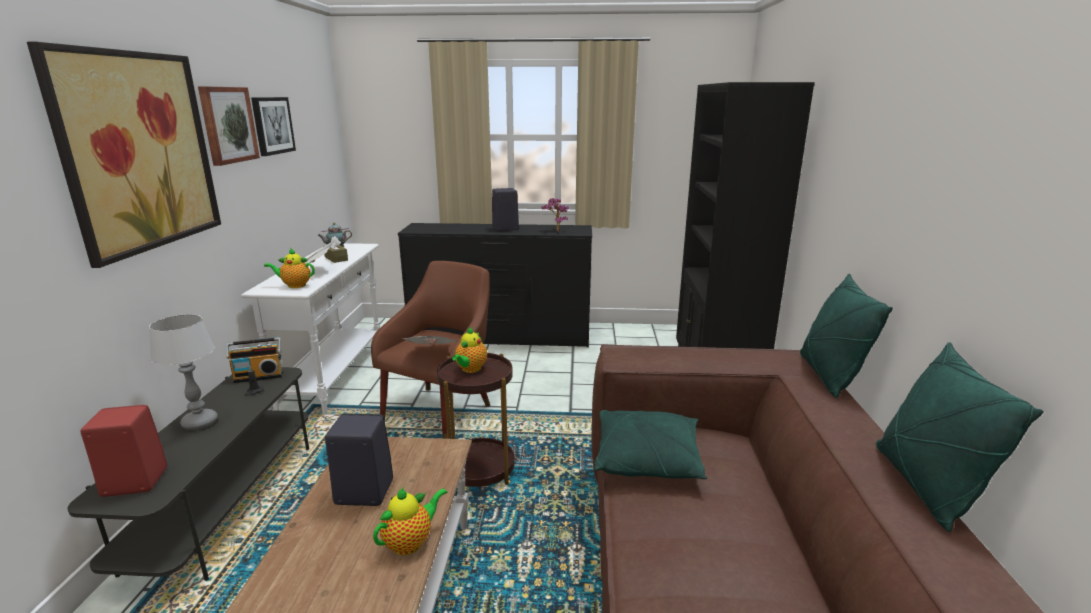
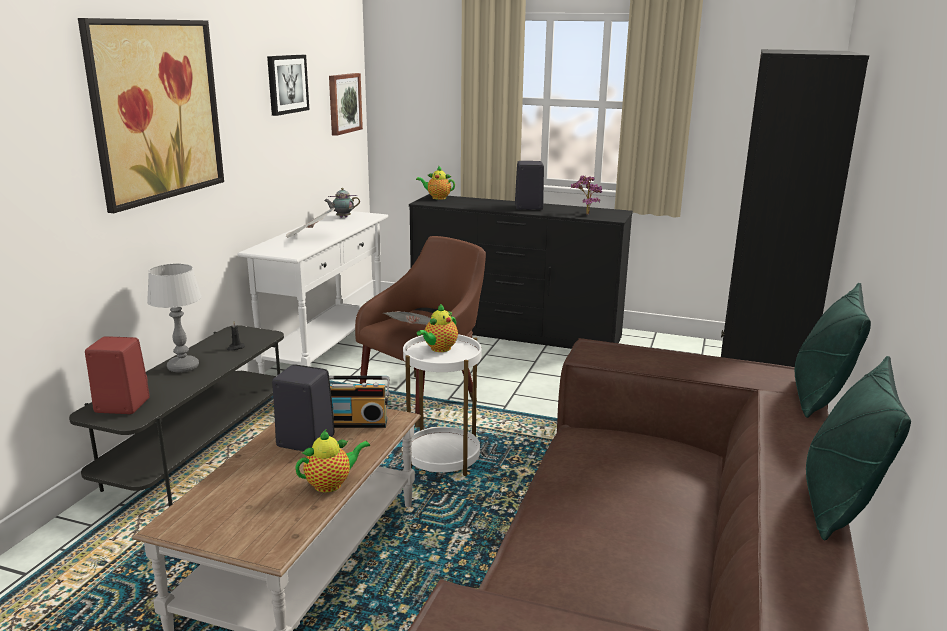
camera: 15 degrees right, 0 degrees up
(227, 125) = (240, 84): picture -> picture (344, 103)
(259, 376) = (243, 335): radio -> radio (358, 422)
(294, 285) = (288, 249): teapot -> teapot (437, 198)
(336, 258) = (338, 226): brown tissue box -> none
(479, 470) = (442, 459): brown side table -> white side table
(647, 459) = (592, 458): green pillow -> none

